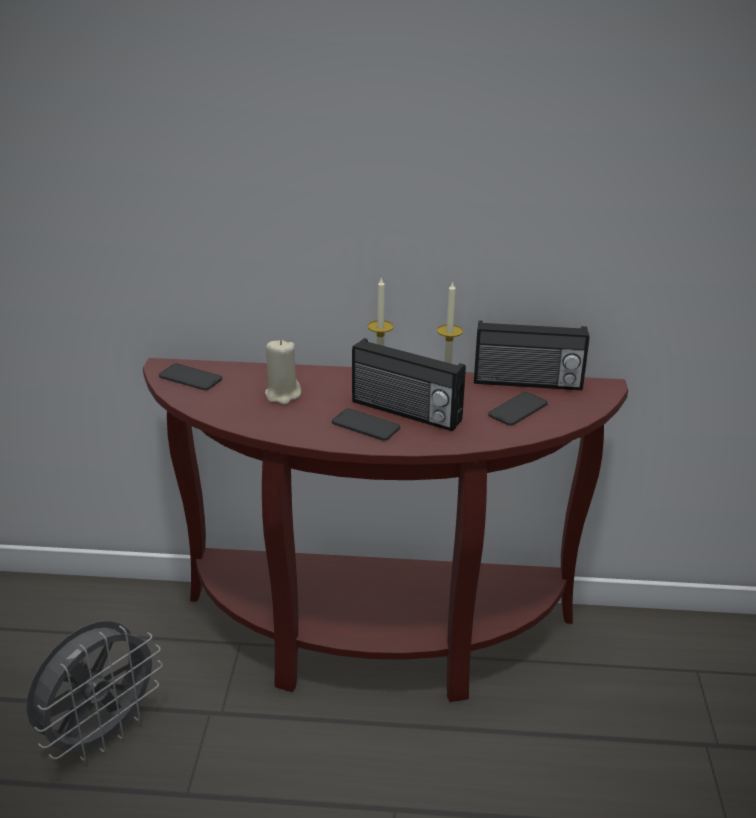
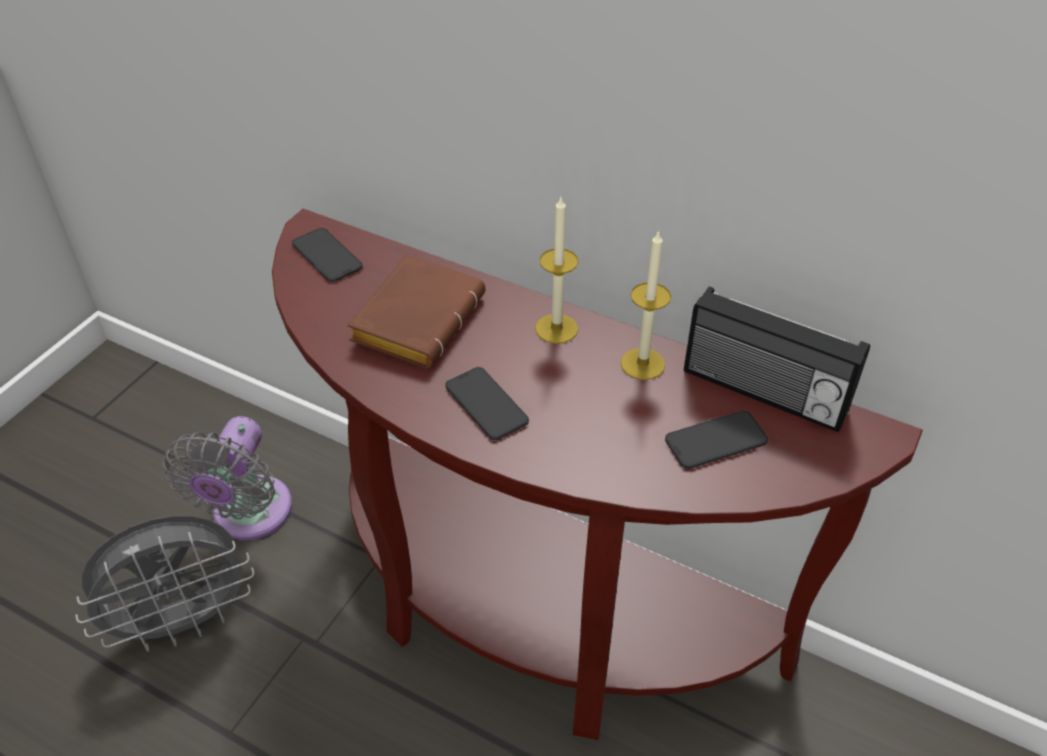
camera: 25 degrees right, 15 degrees up
(112, 648) = (248, 516): none -> grey fan
(283, 395) = (417, 317): beige candle -> brown book
(405, 412) = (553, 397): radio -> none

